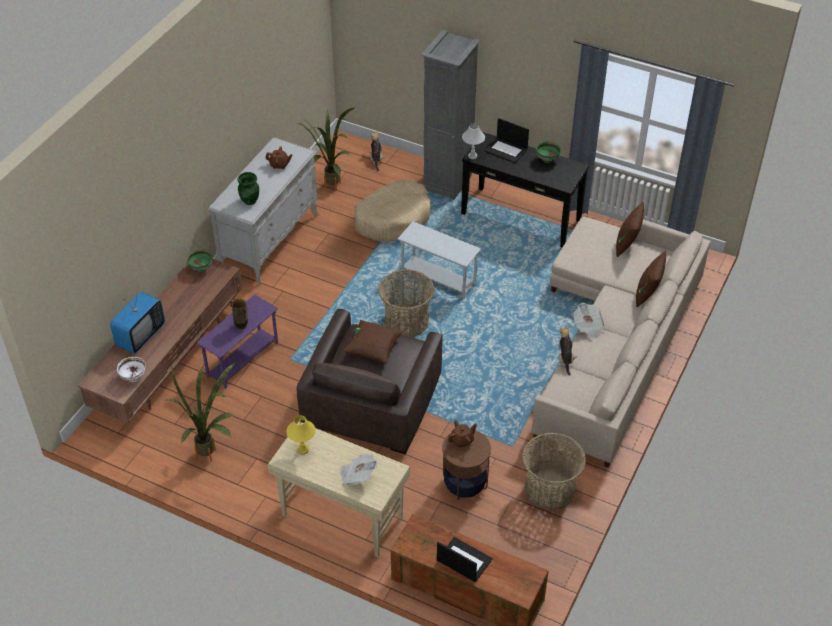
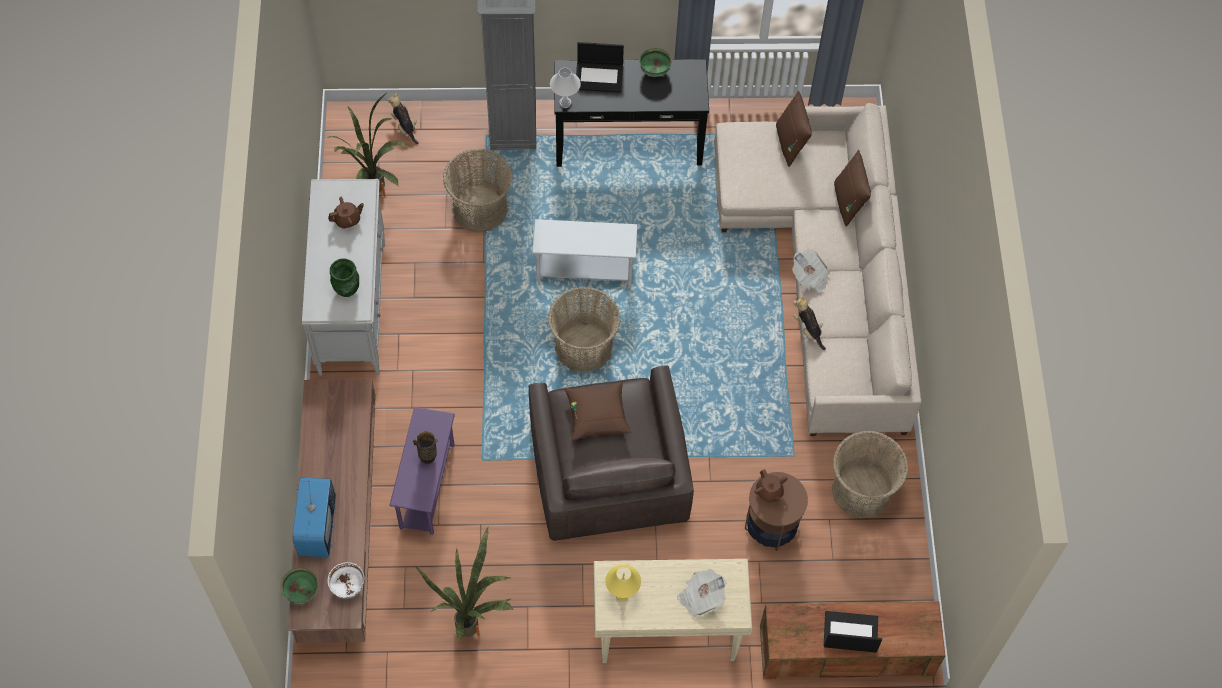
camera: 30 degrees left, 15 degrees up
(201, 268) = (324, 400): green bowl -> green bowl (301, 592)
(393, 219) = (480, 209): beige dog bed -> basket
(462, 440) = (769, 492): brown teapot -> brown teapot turned 120 degrees clockwise

